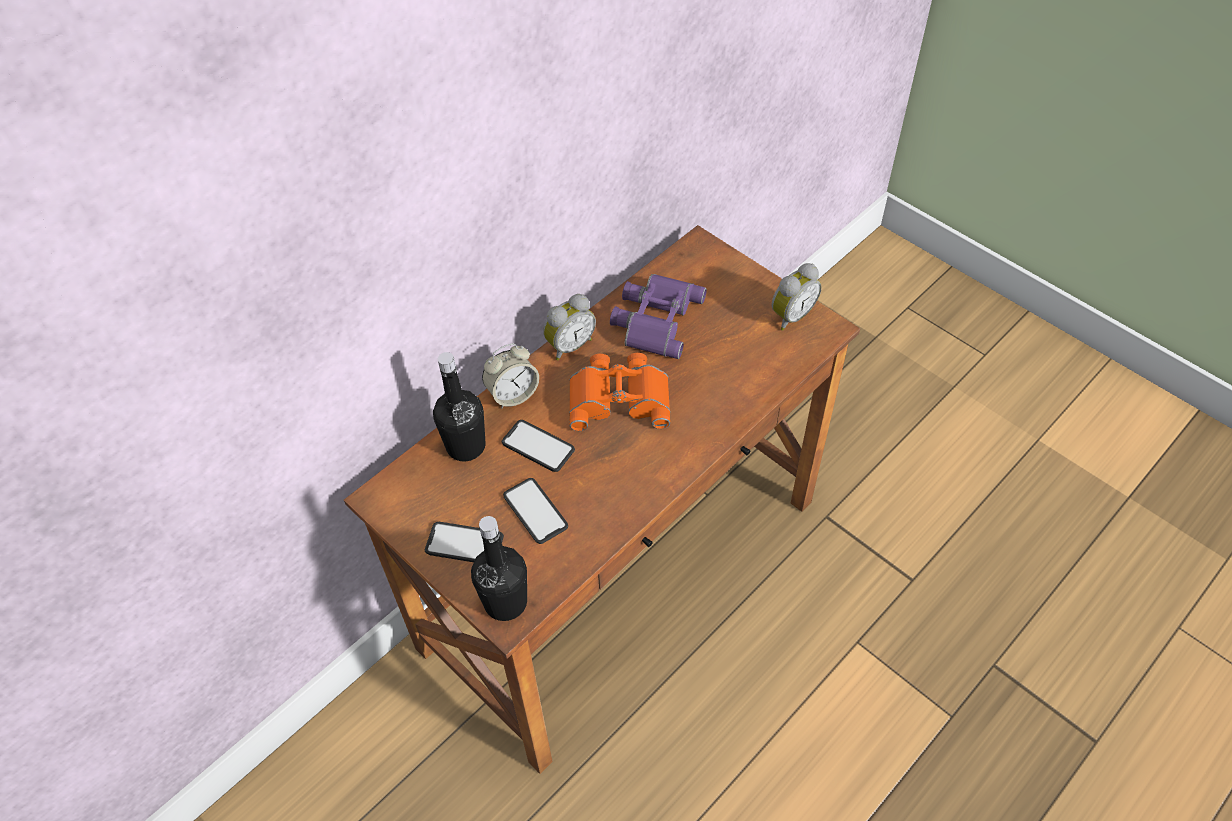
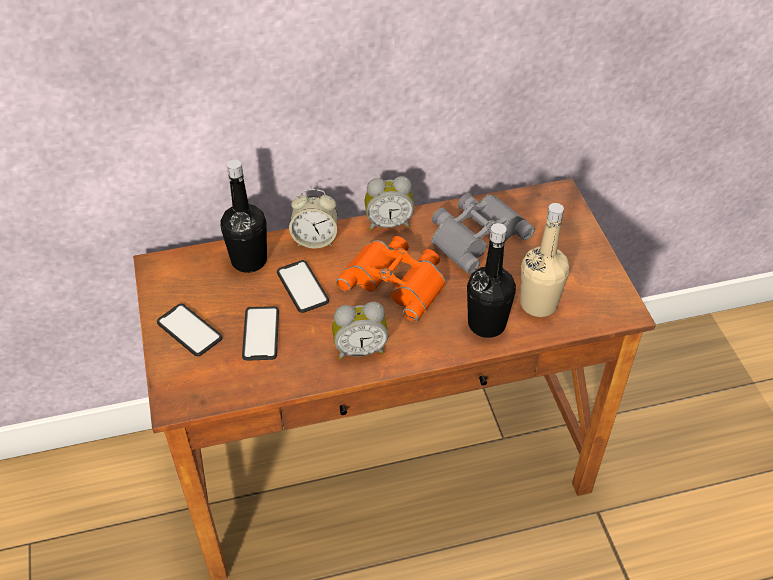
camera: 30 degrees right, 5 degrees down
(505, 602) = (183, 389): black bottle -> black bottle (486, 324)
(655, 319) = (475, 234): purple binoculars -> grey binoculars
(756, 357) = (538, 304): none -> beige bottle
(790, 315) = (597, 284): alarm clock -> alarm clock (360, 349)

